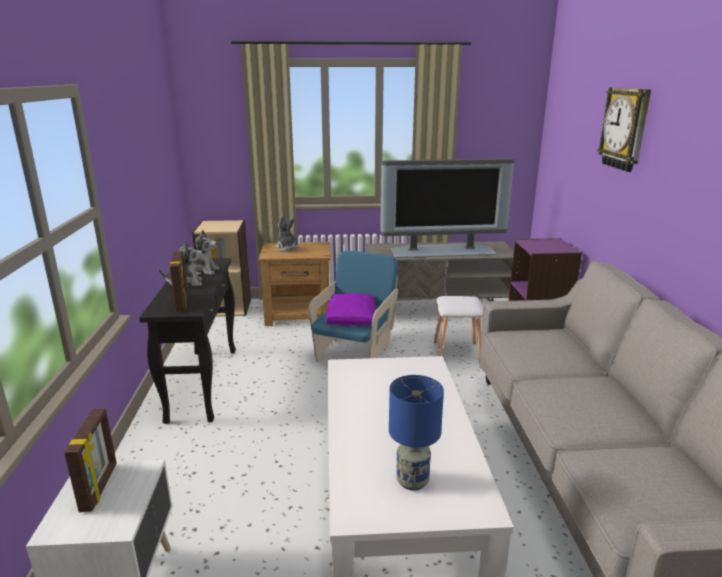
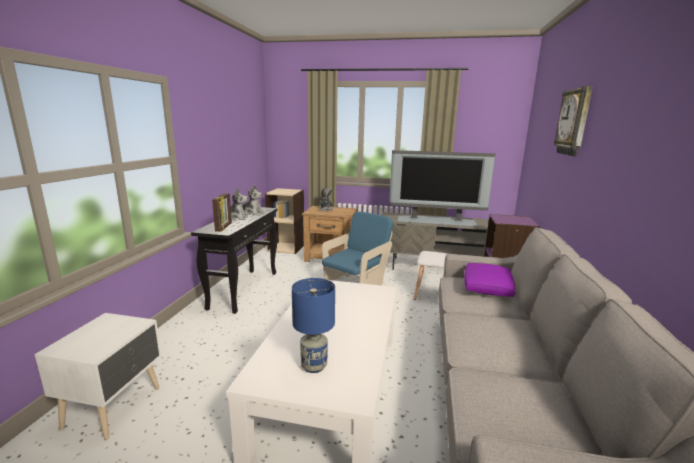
camera: 15 degrees right, 5 degrees down
(100, 487) = (104, 328): picture frame -> none
(351, 318) = (352, 258): purple pillow -> purple pillow (487, 287)

